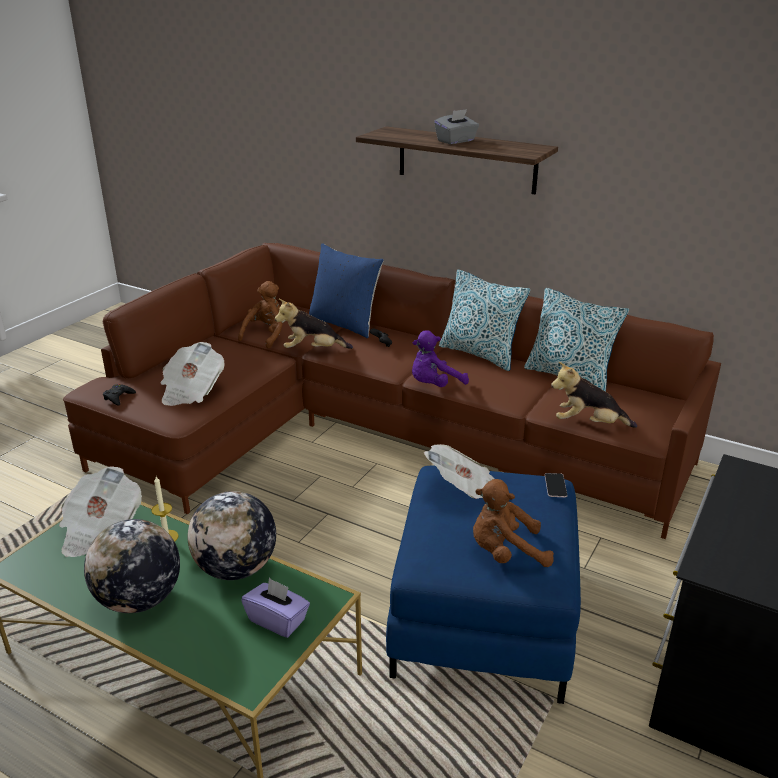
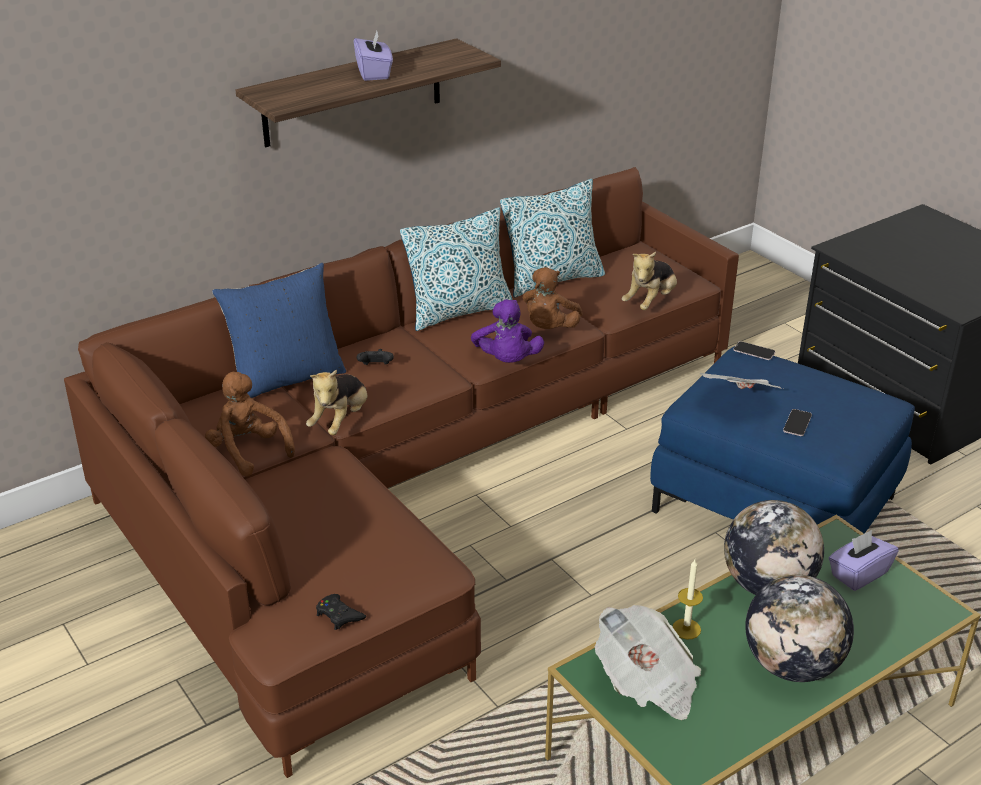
camera: 65 degrees left, 5 degrees up
(191, 391) = (375, 543): newspaper -> none
(455, 529) = (797, 423): none -> phone
(456, 141) = (374, 73): grey tissue box -> purple tissue box
(505, 552) = (841, 408): brown plush toy -> brown plush toy (549, 328)

